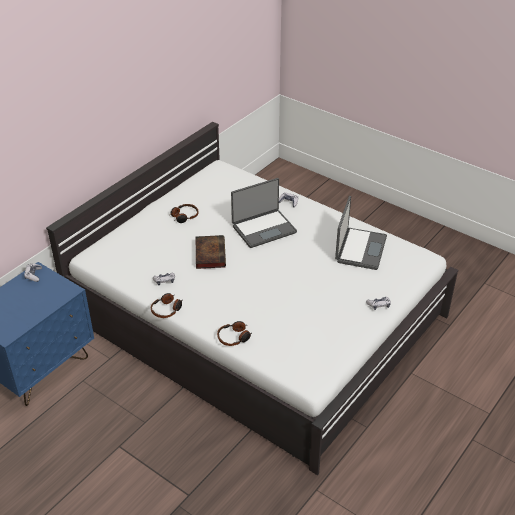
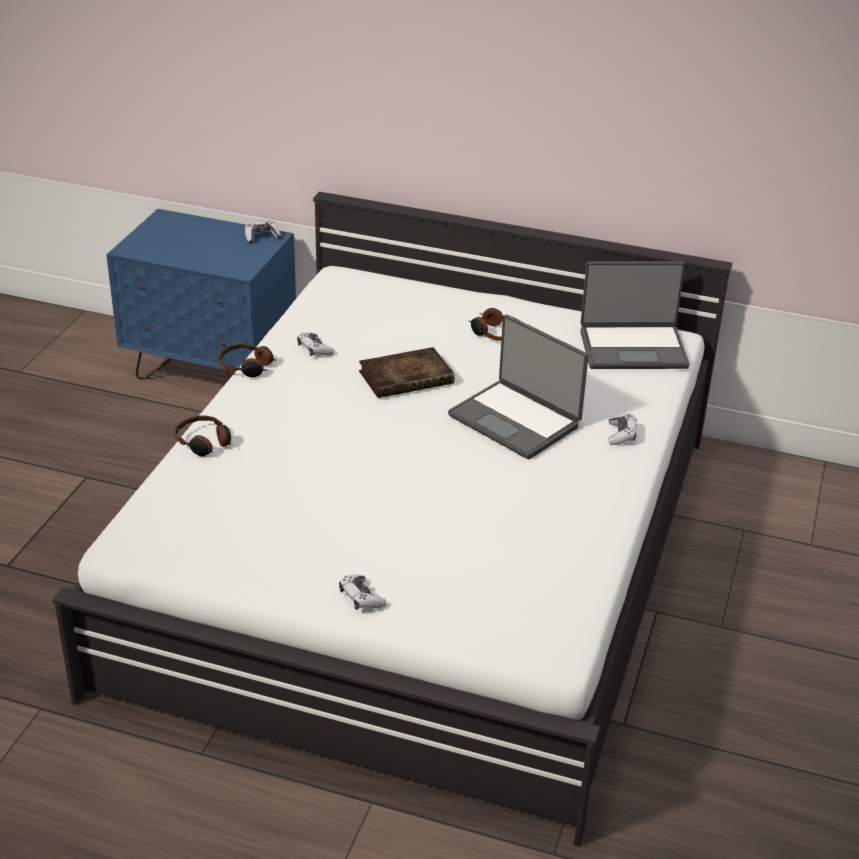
camera: 70 degrees right, 5 degrees down
(359, 249) = (527, 548): laptop -> laptop (633, 348)

